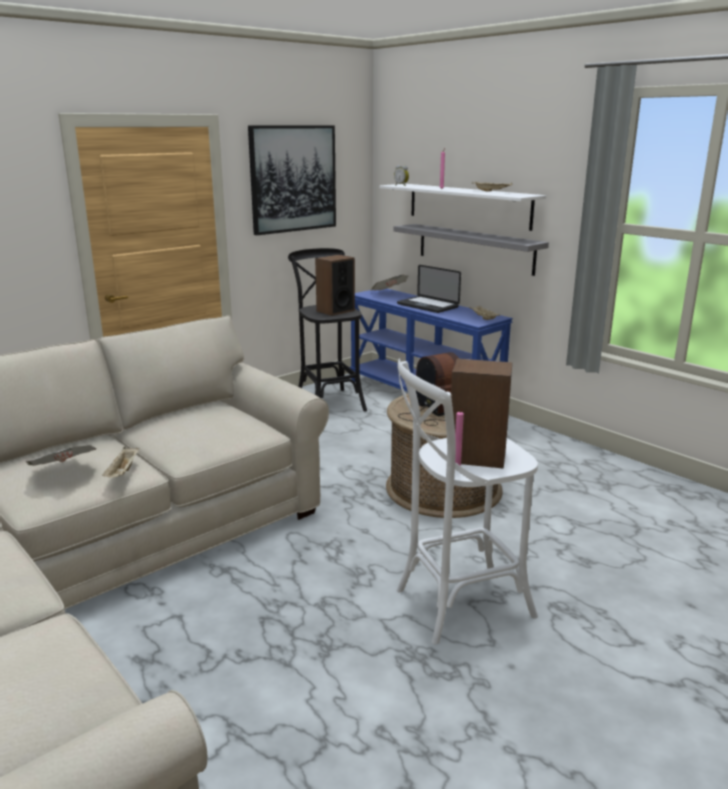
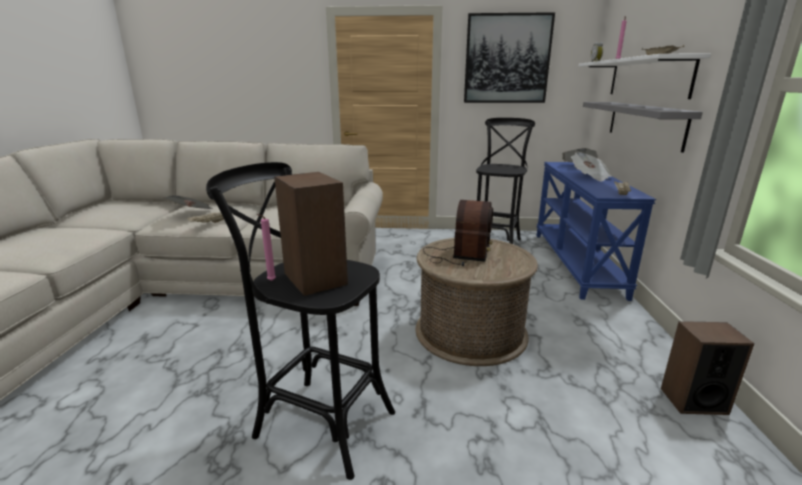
camera: 45 degrees right, 0 degrees up
(335, 311) = (506, 169): speaker -> speaker (693, 401)
(427, 305) = (589, 177): laptop -> newspaper
(457, 604) = (320, 421): white stool -> black stool

